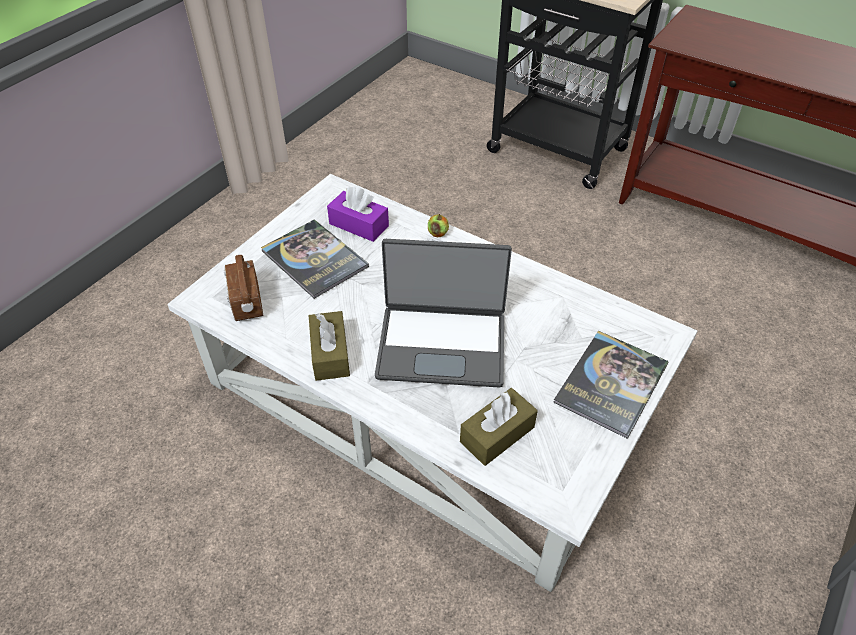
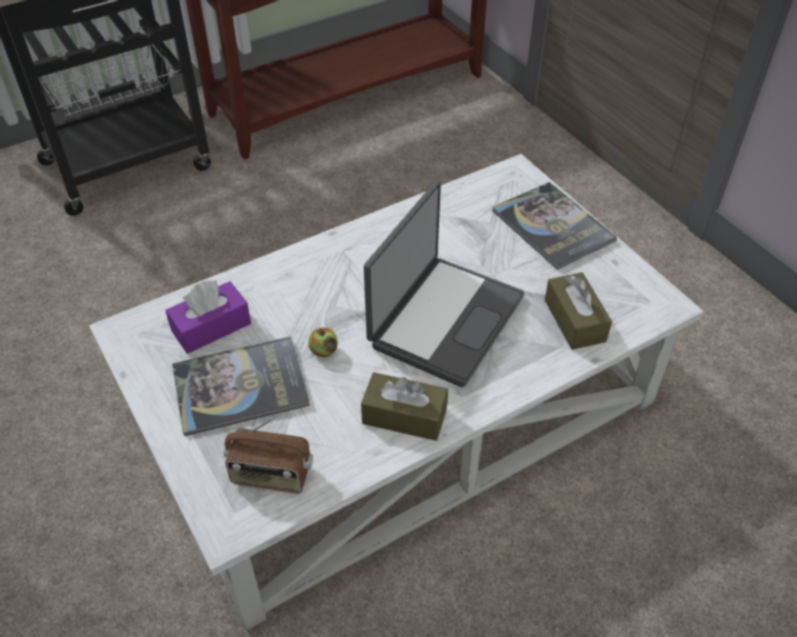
camera: 65 degrees left, 0 degrees up
(438, 233) = (278, 266): apple -> apple (323, 351)

